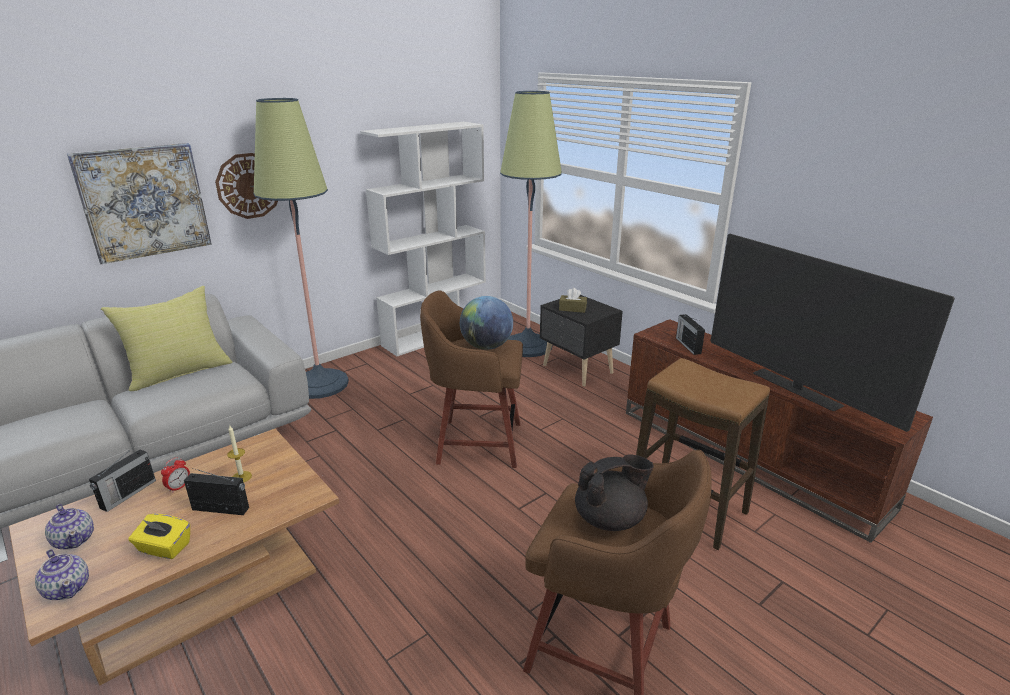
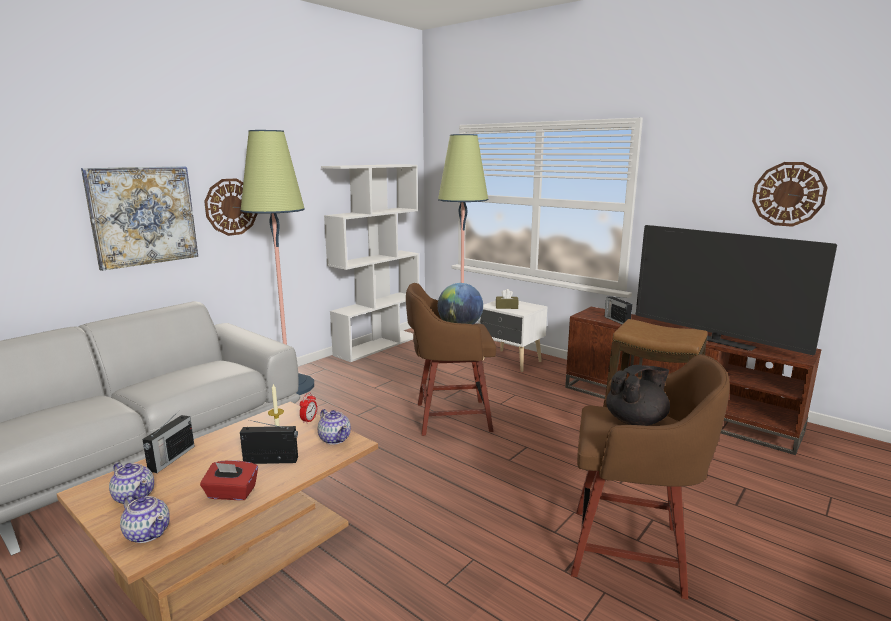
camera: 10 degrees left, 10 degrees down
(164, 548) = (231, 493): yellow tissue box -> red tissue box
(179, 372) = (175, 369): yellow pillow -> none
(179, 487) = (220, 449): alarm clock -> alarm clock (309, 420)
(297, 486) = (335, 438): none -> teapot
(577, 370) = (511, 361): black nightstand -> white nightstand
(925, 207) = (788, 194): none -> wall clock

